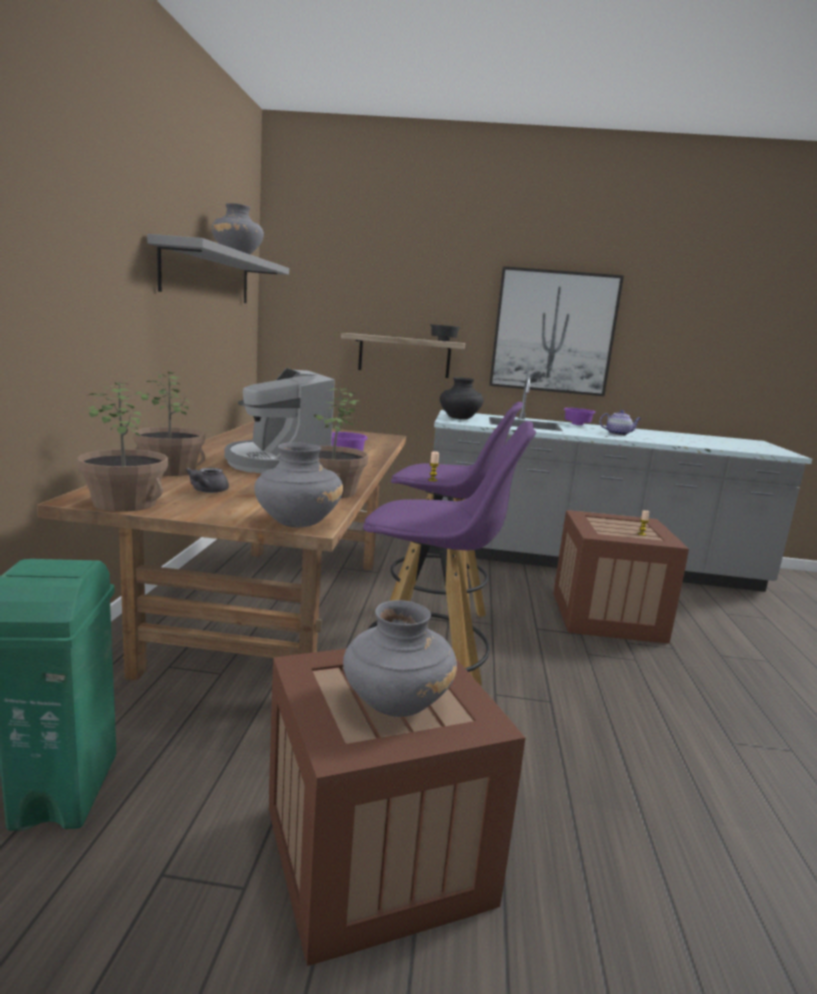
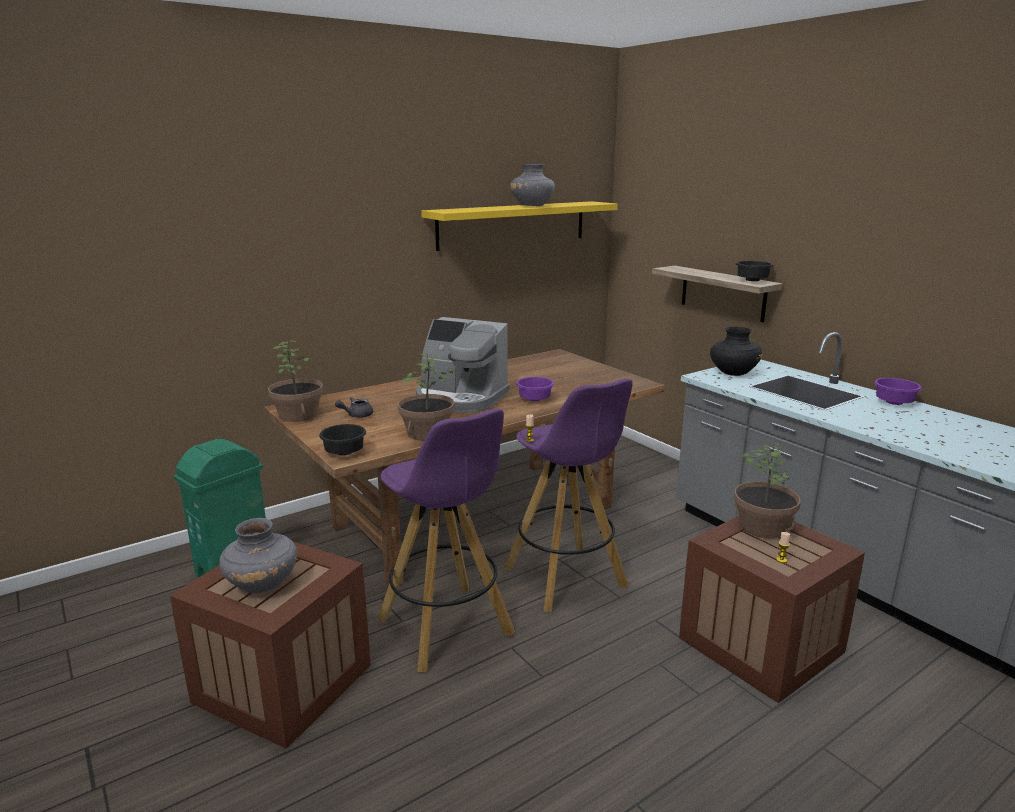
camera: 50 degrees right, 5 degrees up
(170, 470) = (378, 393): potted plant -> potted plant (763, 527)
(208, 275) = (513, 224): grey shelf -> yellow shelf
(278, 463) = (460, 399): coffee machine -> coffee machine turned 90 degrees counterclockwise
(296, 522) = (343, 452): grey vase -> black bowl
(553, 332) = (886, 276): picture -> none
(618, 434) = (909, 427): teapot -> none

